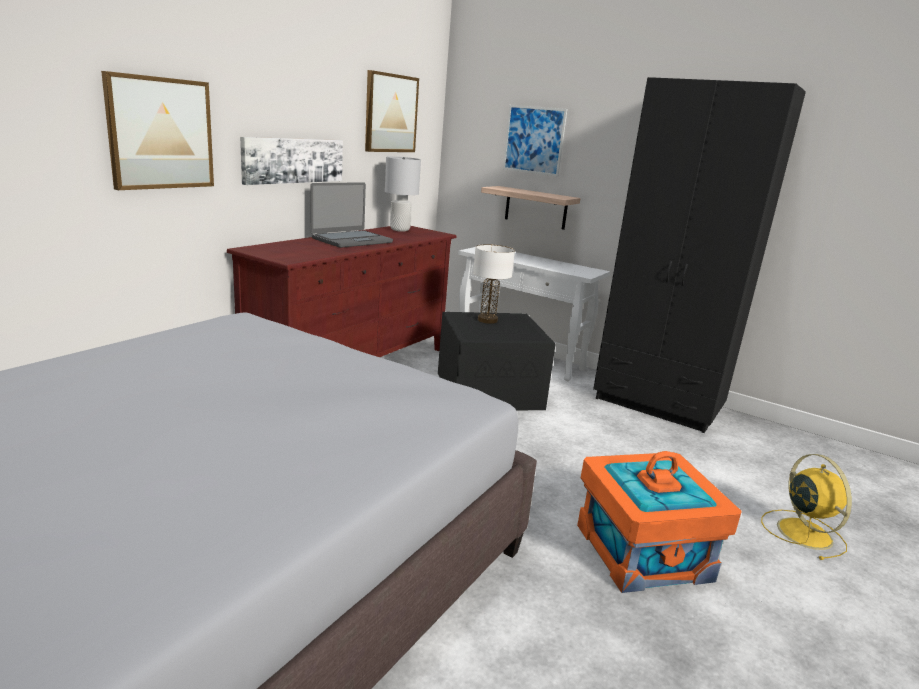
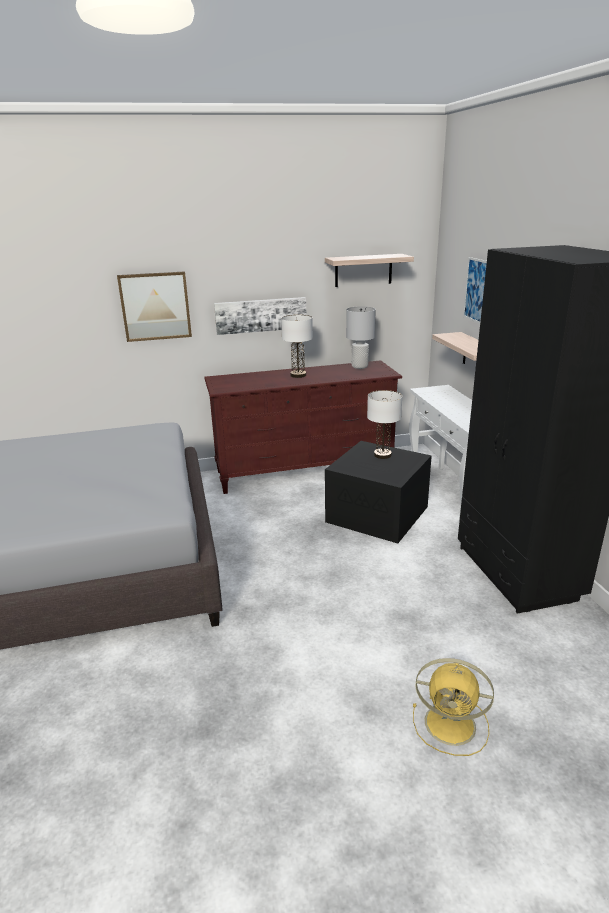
camera: 45 degrees right, 5 degrees up
(351, 240) = (298, 375): laptop -> table lamp
(390, 113) = (363, 270): picture -> shelf
(642, 551) = (293, 665): orange storage box -> none
(802, 532) = (452, 724): yellow fan -> yellow fan turned 75 degrees clockwise

